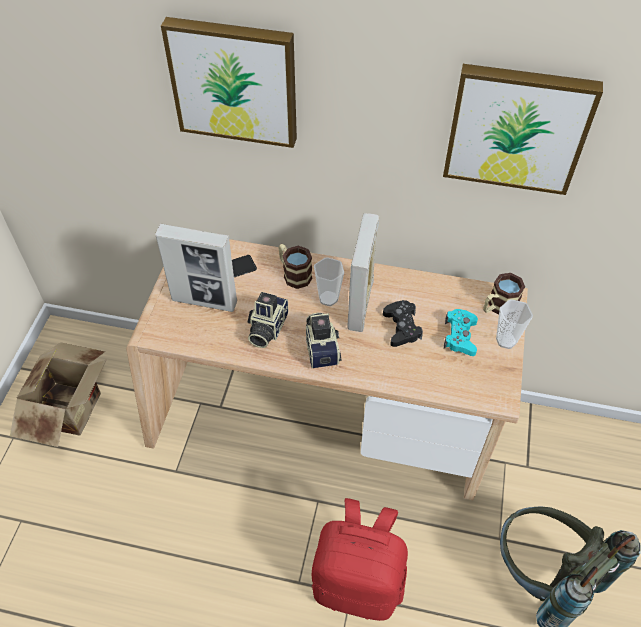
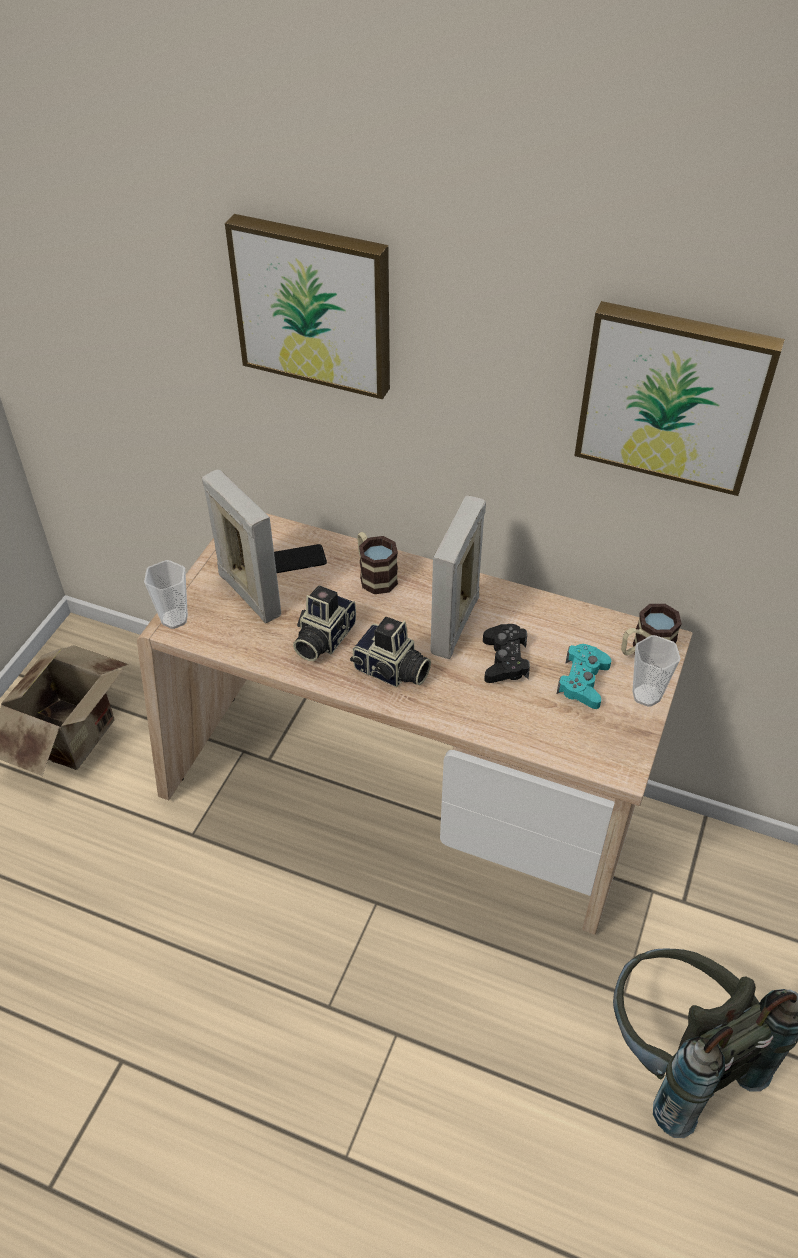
camera: 10 degrees right, 5 degrees down
(204, 301) = (249, 595): picture frame -> picture frame turned 150 degrees counterclockwise
(322, 347) = (391, 671): camera -> camera turned 120 degrees clockwise
(328, 298) = (413, 611): cup -> cup (174, 619)
(358, 582) = (411, 1019): red backpack -> none

